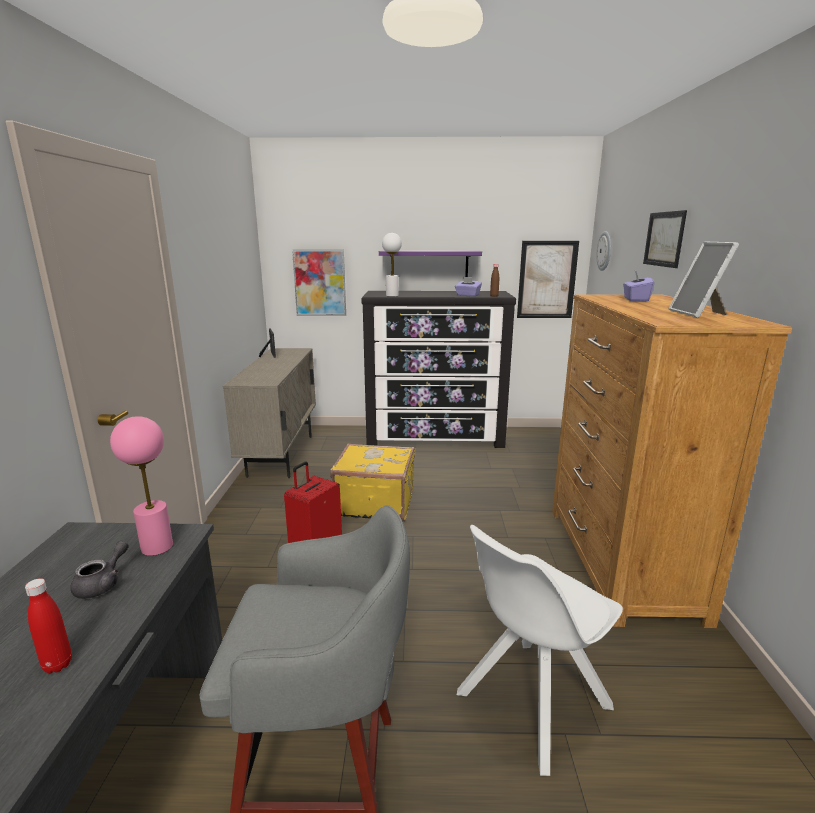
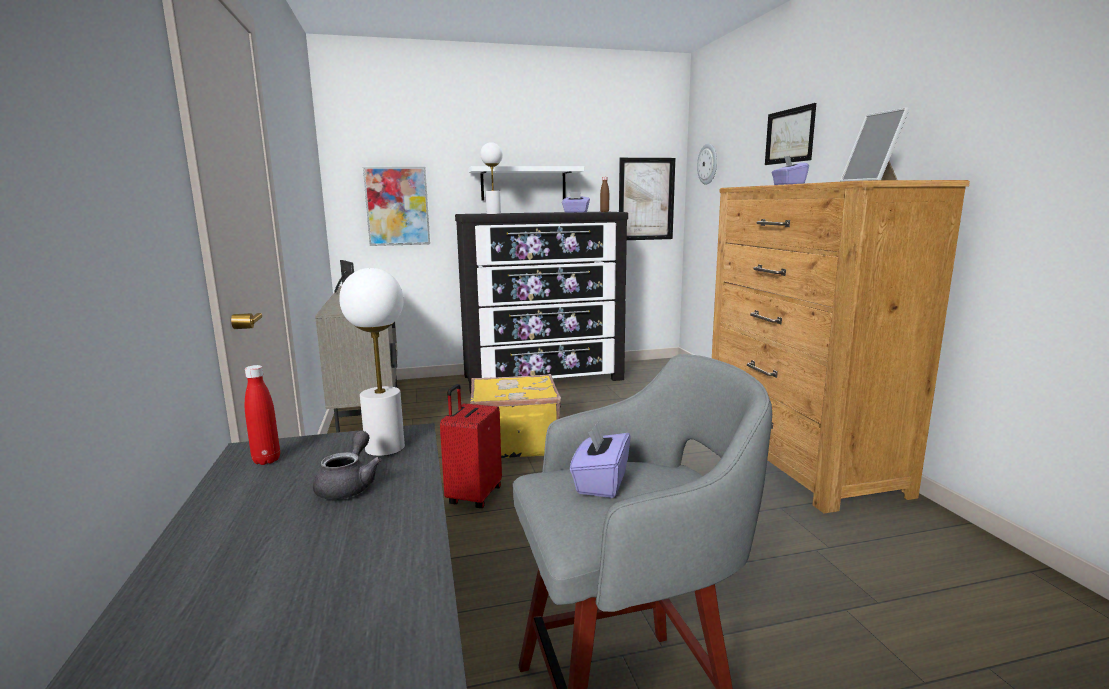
camera: 15 degrees left, 5 degrees down
(57, 665) = (373, 559): red bottle -> red bottle (266, 460)
(157, 547) = (385, 447): pink table lamp -> white table lamp
(293, 609) = (600, 482): none -> purple tissue box
(429, 264) = (523, 184): purple shelf -> white shelf
(530, 702) = (795, 589): white chair -> none

